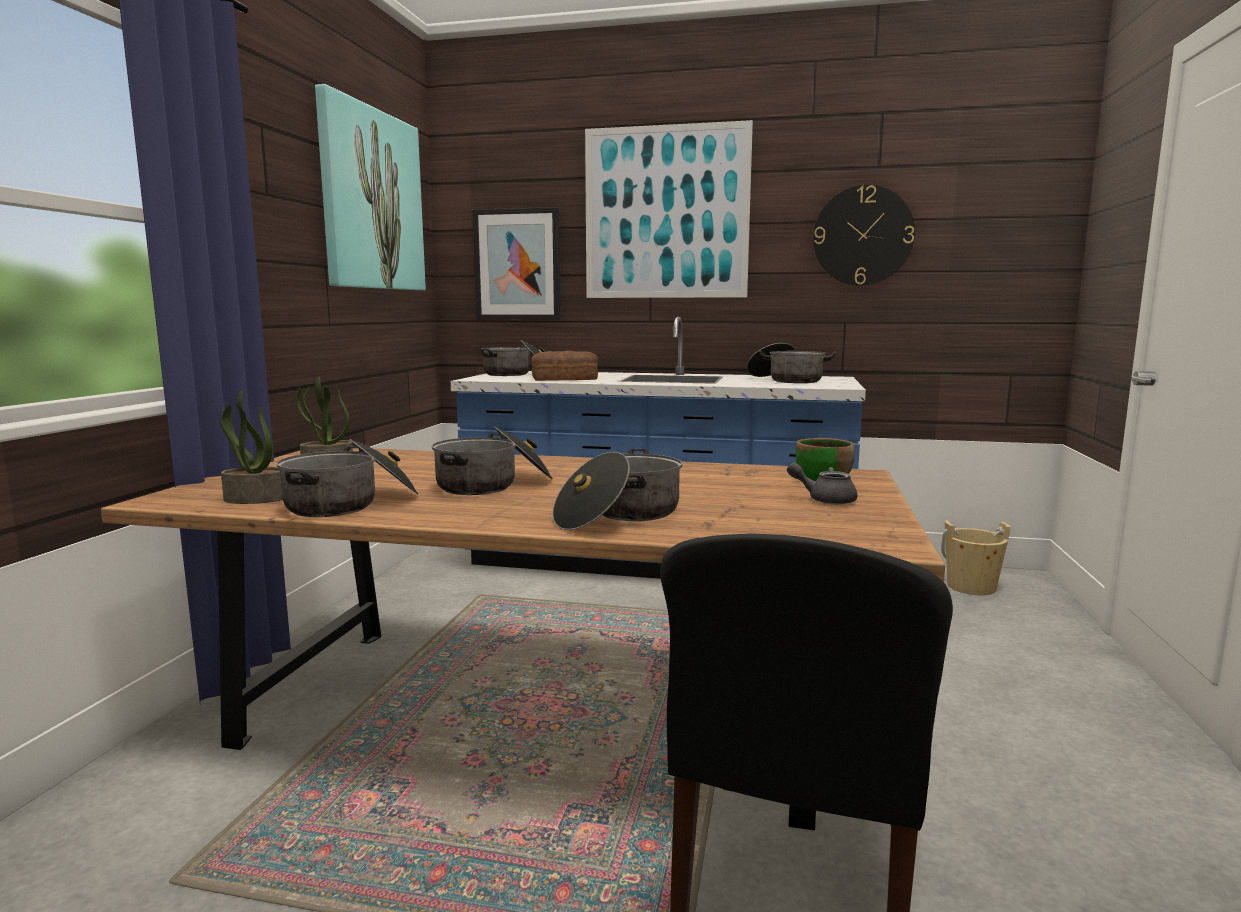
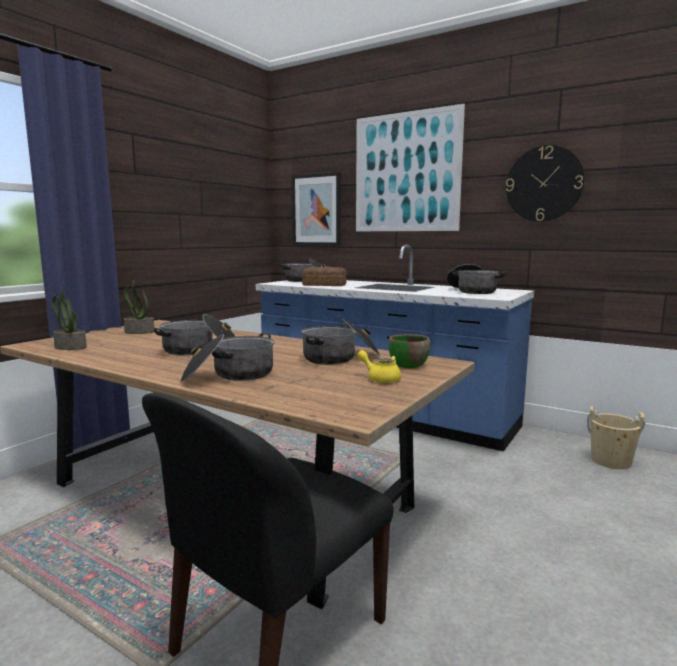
camera: 20 degrees right, 0 degrees up
(351, 504) = (108, 354): cooking pot -> cooking pot (340, 358)
(371, 200) = (217, 173): picture -> none
(825, 500) = (380, 378): grey teapot -> yellow teapot

